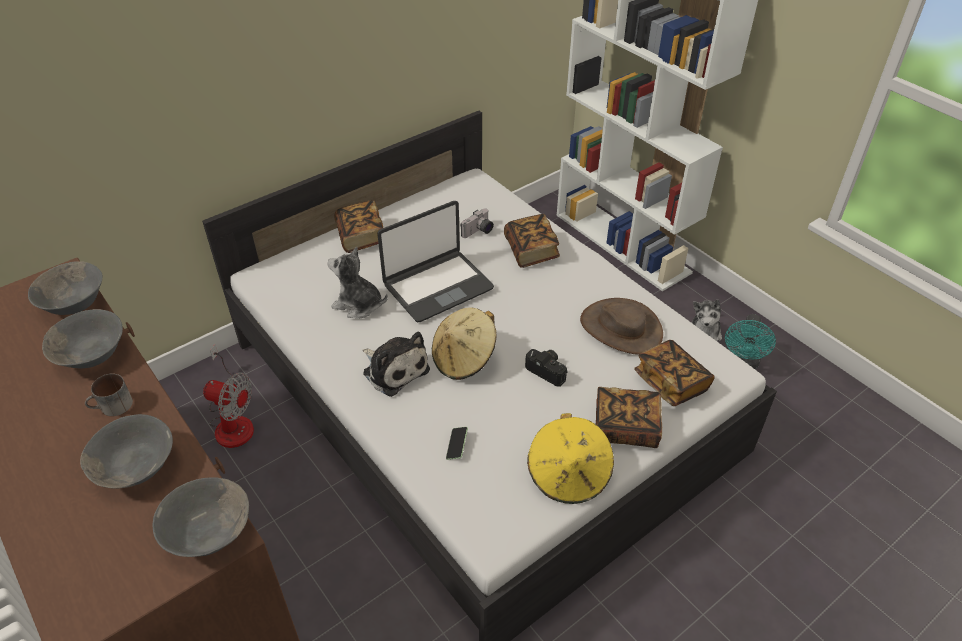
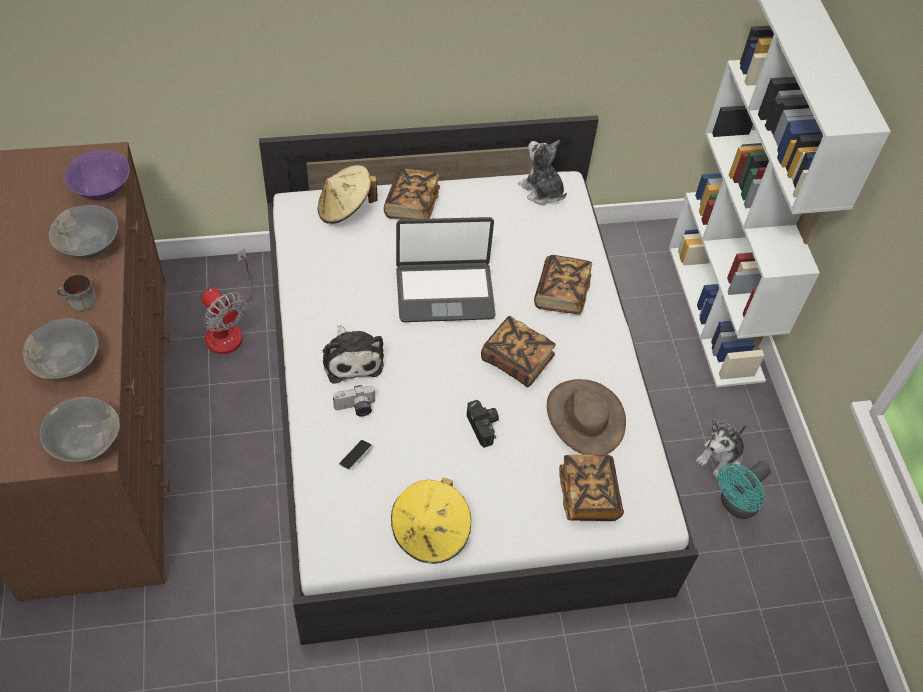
camera: 25 degrees right, 10 degrees up
(75, 303) = (102, 188): grey bowl -> purple bowl
(358, 305) = (362, 278): plush toy -> plush toy (542, 191)
(464, 359) = (418, 378): beige hat -> beige hat (345, 209)
(478, 232) = (526, 249): camera -> camera (356, 408)
(625, 428) = (512, 516): book -> book (517, 360)

